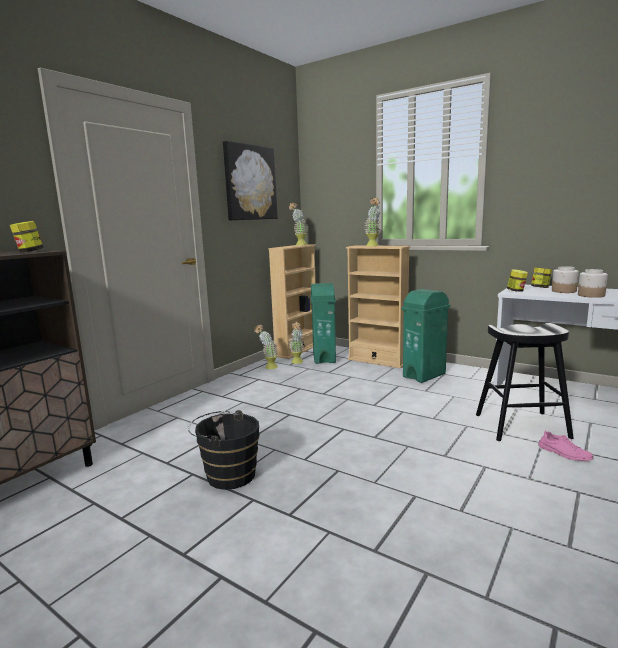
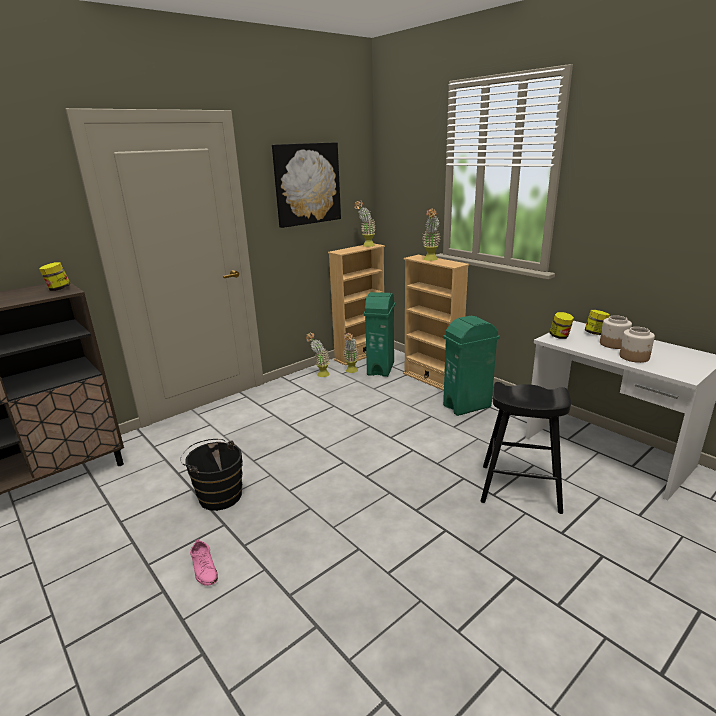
camera: 15 degrees right, 10 degrees up
(564, 453) = (538, 529): pink shoe -> pink shoe (204, 568)

